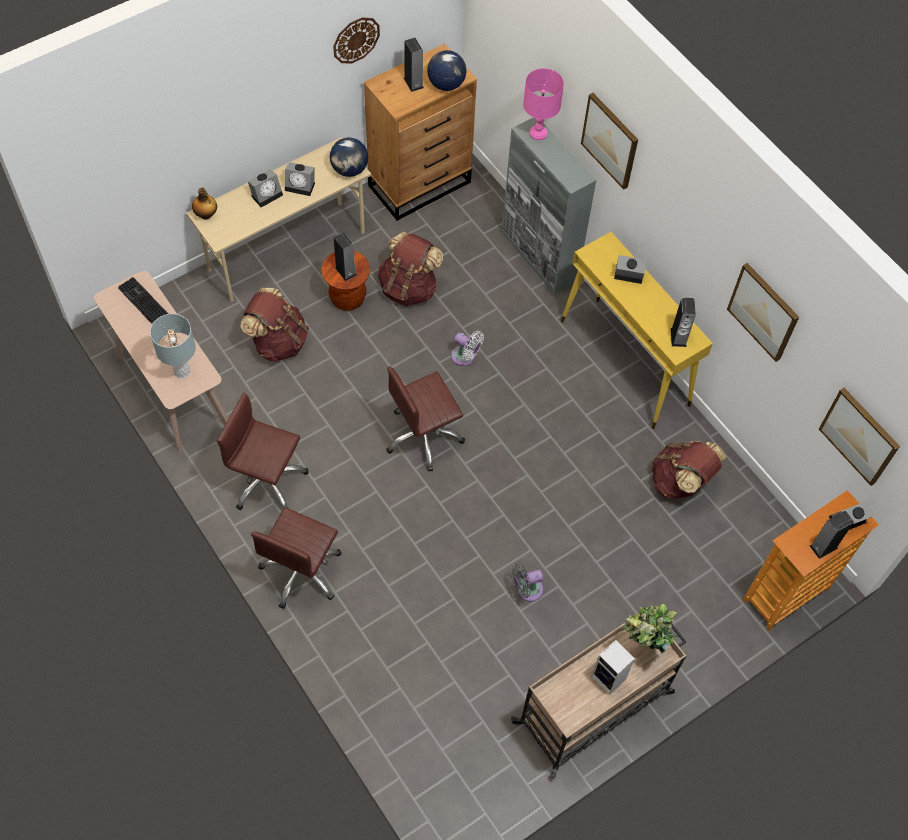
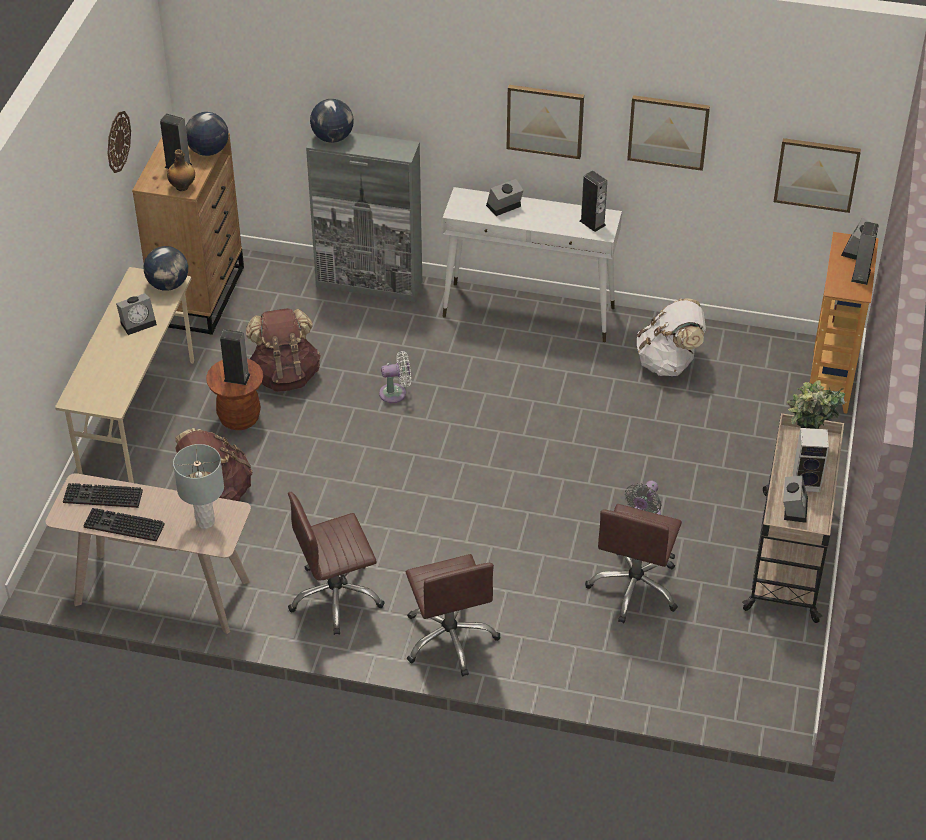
camera: 40 degrees left, 15 degrees down
(132, 334) = (122, 527): none -> keyboard
(206, 215) = (77, 397): bottle -> bottle (183, 187)
(267, 194) = (115, 347): alarm clock -> alarm clock (793, 507)
(423, 436) = (431, 471): brown office chair -> brown office chair (635, 587)
(538, 133) = (333, 138): pink table lamp -> globe
(610, 140) = (422, 88): picture -> picture (545, 120)
(625, 363) = (529, 312): yellow console table -> white console table
(680, 482) = (669, 362): brown backpack -> white backpack

